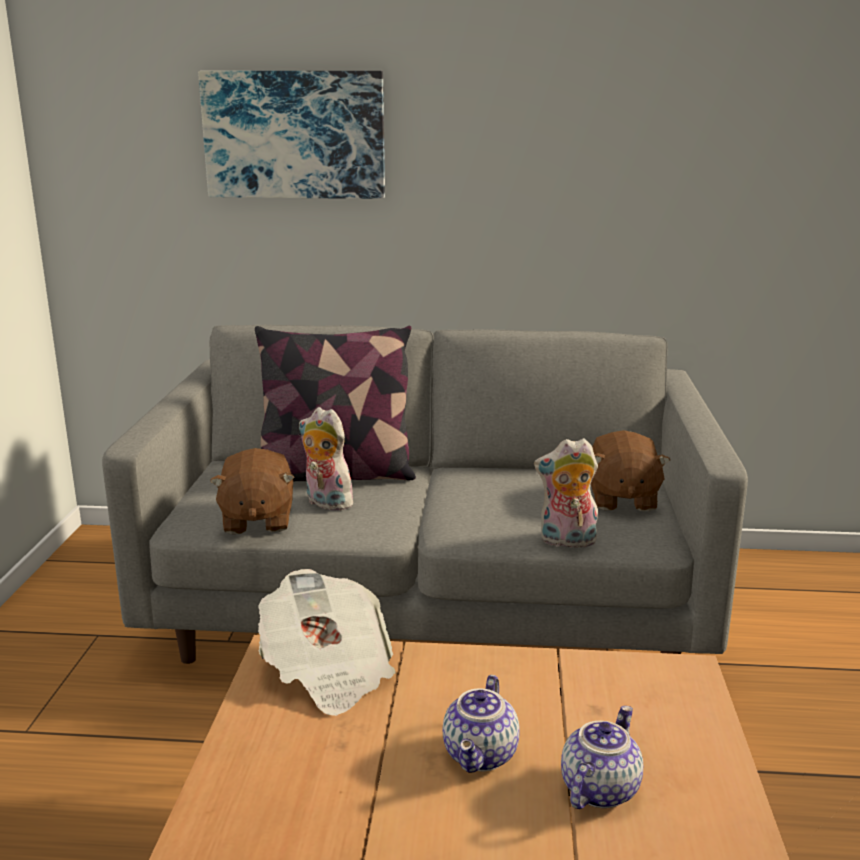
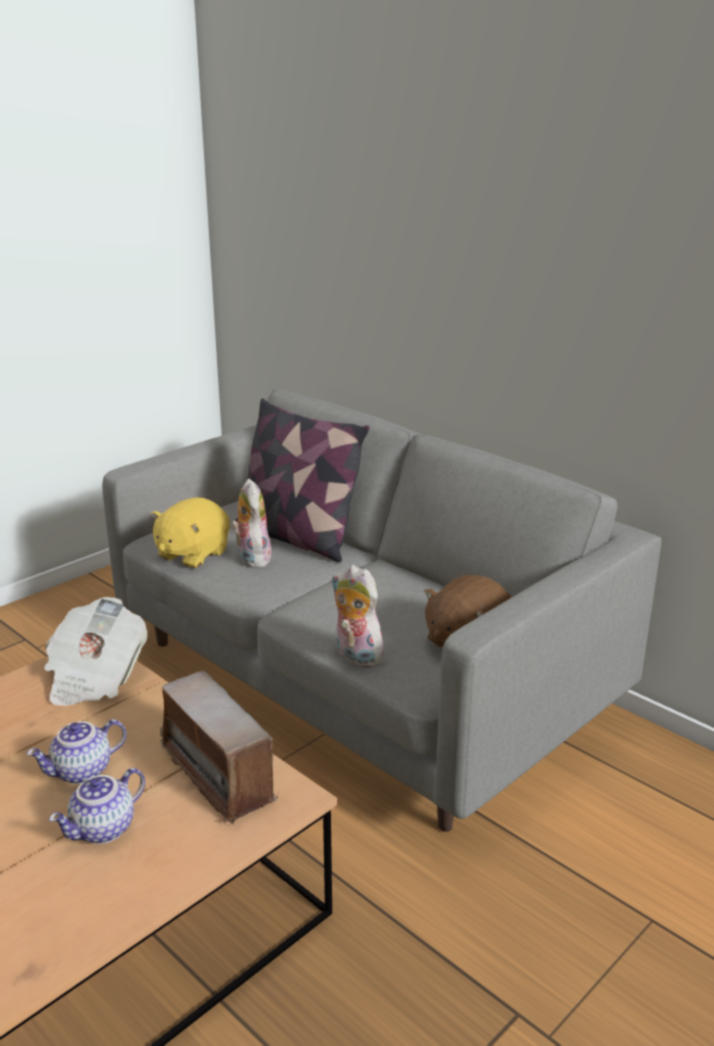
camera: 40 degrees right, 5 degrees up
(256, 520) = (192, 554): brown plush toy -> yellow plush toy
(295, 135) = (361, 232): picture -> none
(598, 788) = (103, 830): teapot -> teapot turned 150 degrees clockwise
(602, 688) = (219, 774): none -> radio

